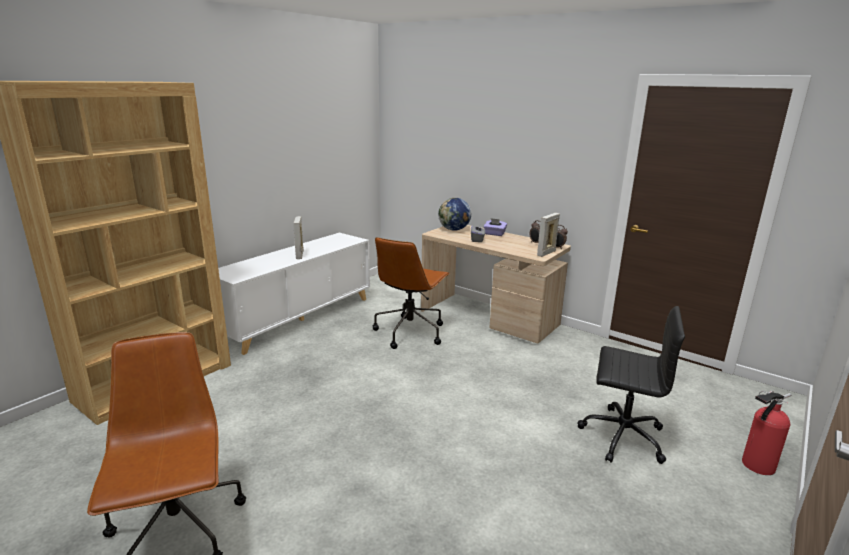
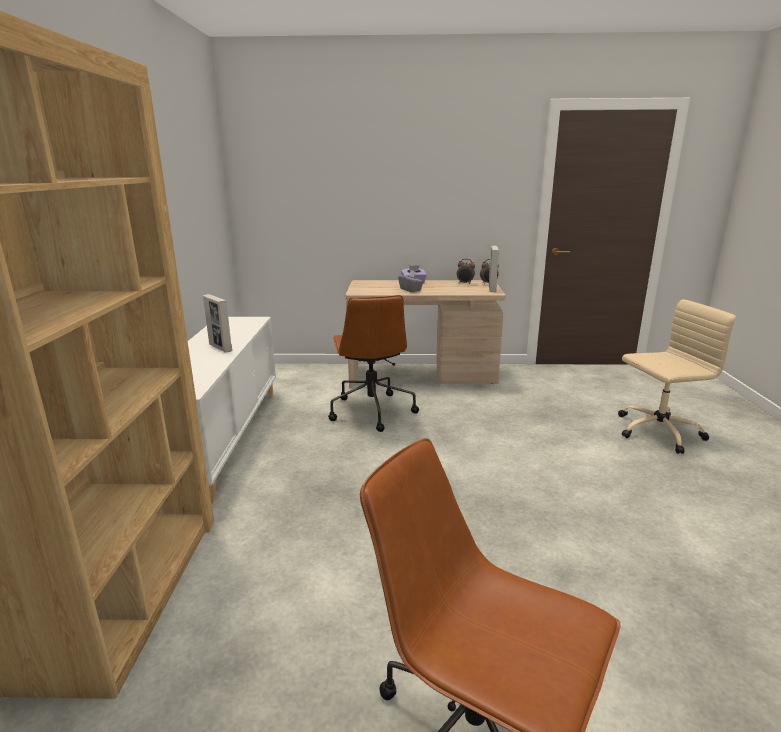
camera: 35 degrees left, 0 degrees up
(454, 230) = (368, 286): globe -> none
(621, 436) = (656, 432): black office chair -> beige office chair
(756, 466) = (746, 418): fire extinguisher -> none

